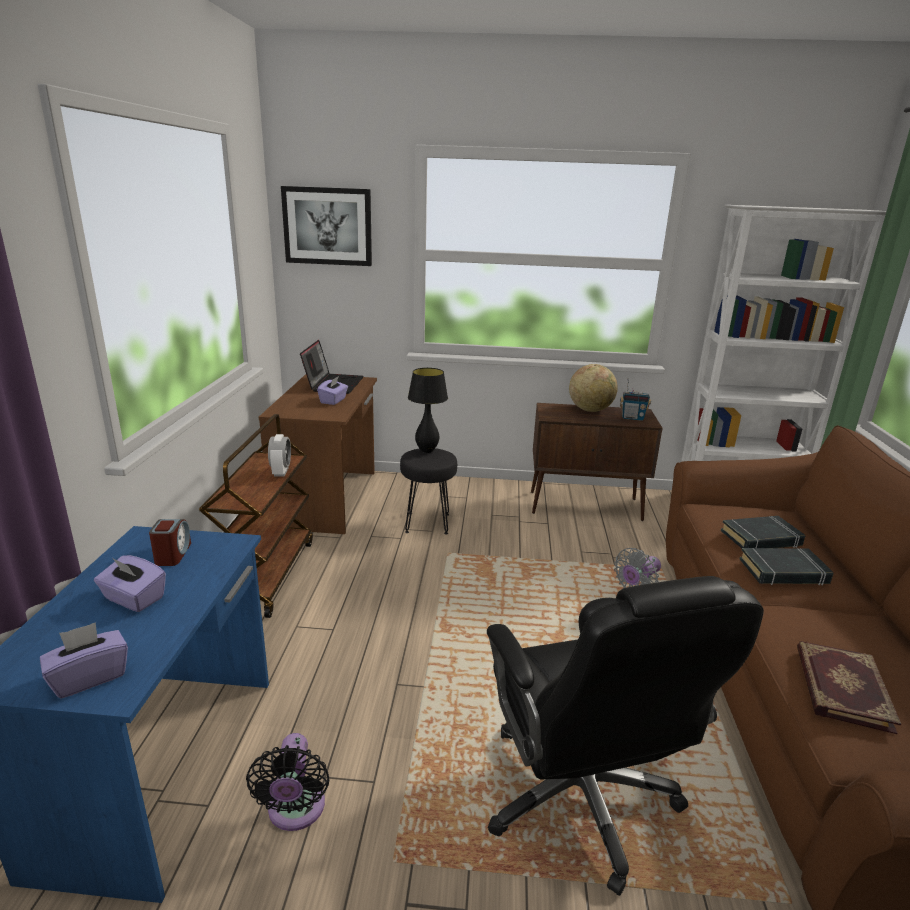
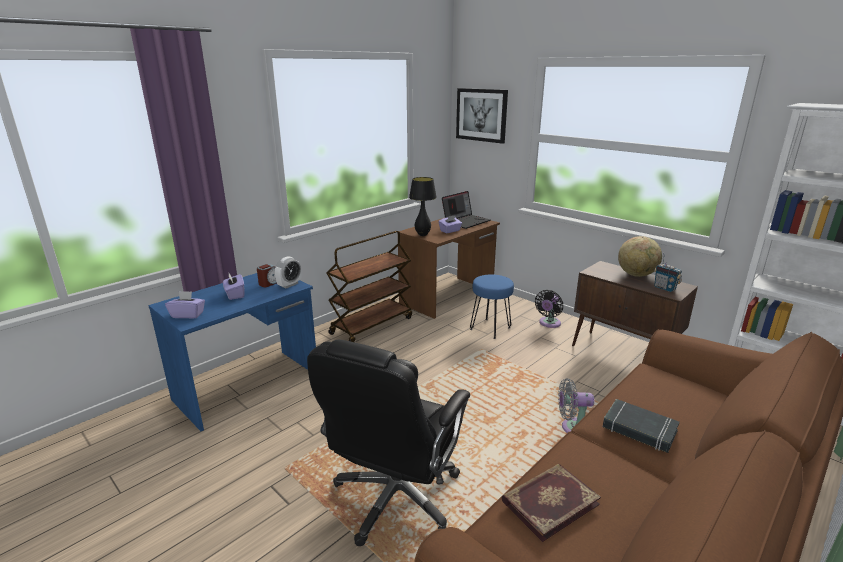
camera: 40 degrees right, 0 degrees up
(281, 472) = (385, 265): alarm clock -> alarm clock (289, 285)
(295, 811) = (272, 428): black fan -> black fan (548, 323)
(427, 451) = (497, 277): black table lamp -> black table lamp (422, 235)
(428, 523) = (490, 328): black stool -> blue stool
(761, 538) = (661, 404): black book -> none

